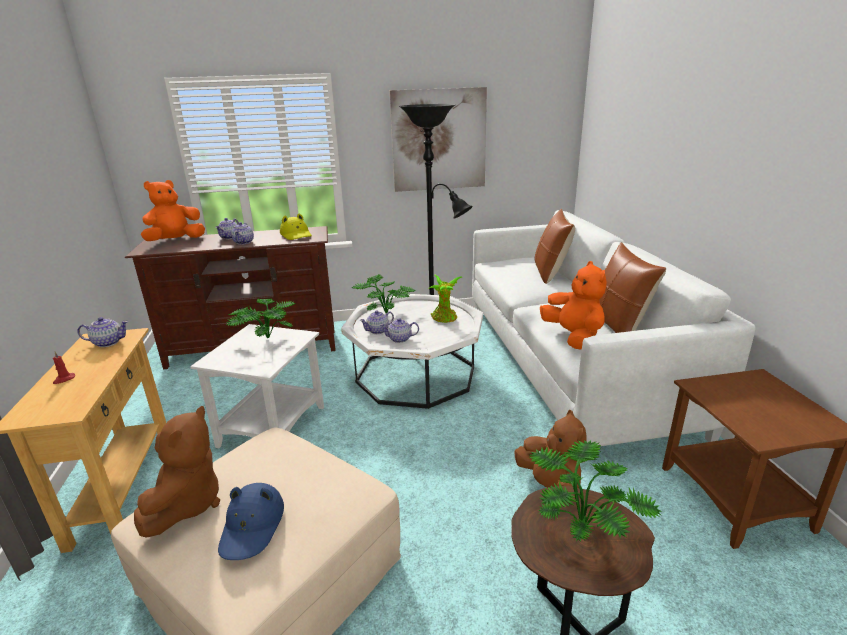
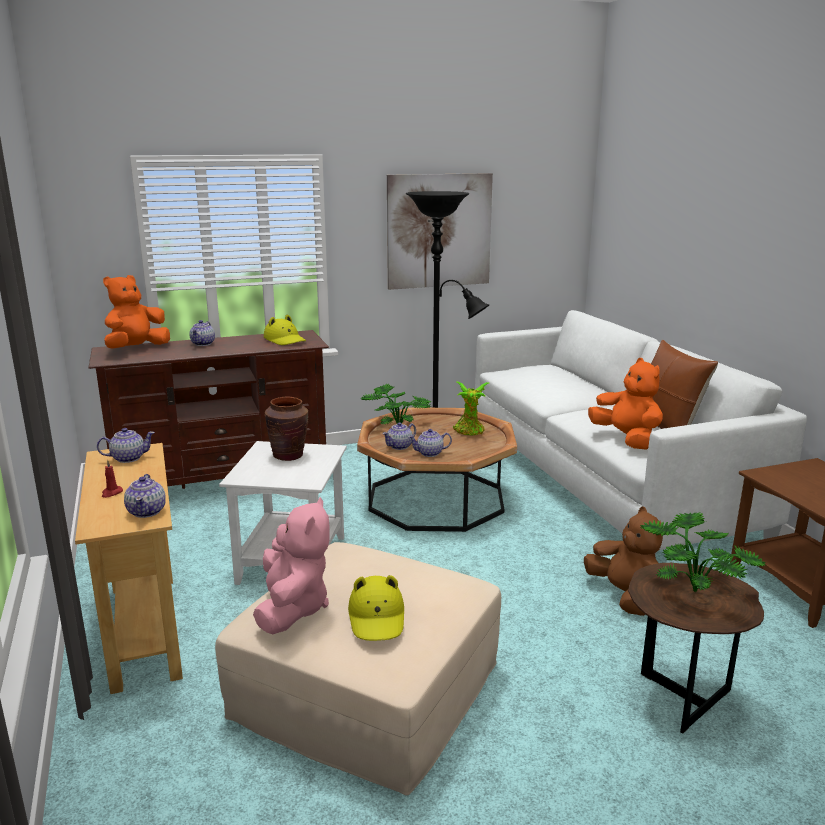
camera: 10 degrees left, 5 degrees down
(187, 504) = (292, 608): brown plush toy -> pink plush toy
(244, 242) = (227, 348): teapot -> teapot (147, 511)
(252, 526) = (377, 617): blue hat -> yellow hat
(265, 340) = (288, 455): potted plant -> brown vase
(415, 374) = (436, 499): white coffee table -> brown coffee table
(550, 273) = (574, 379): brown pillow -> none

